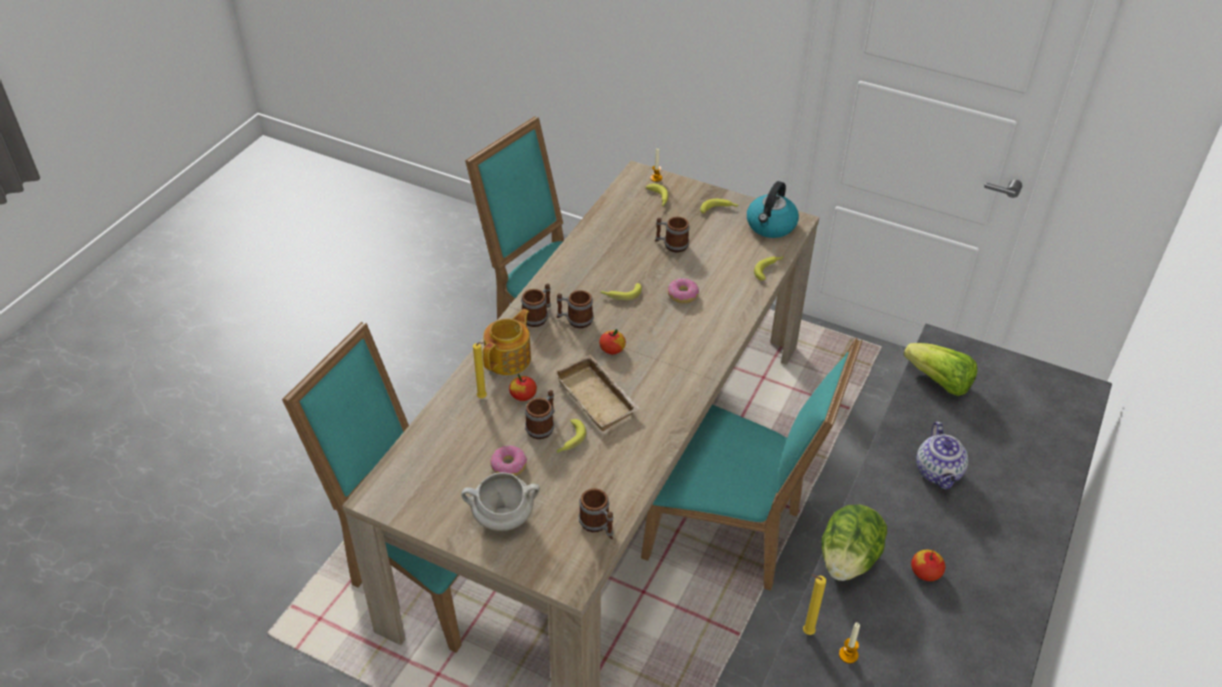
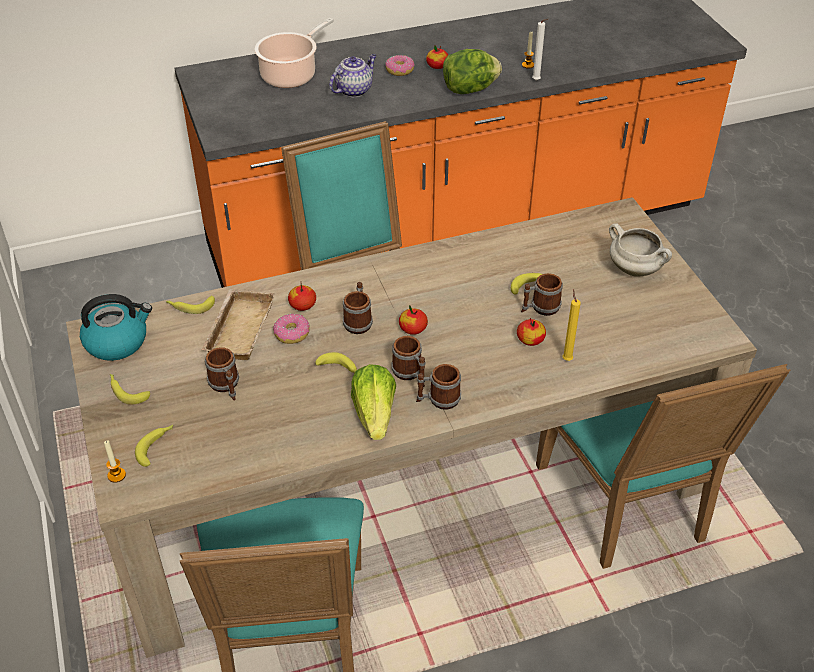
camera: 135 degrees left, 0 degrees up
(508, 466) = (597, 297): donut -> donut (399, 70)
(509, 358) = (508, 378): teapot -> none
(598, 397) = (472, 300): beige tray -> beige tray (238, 328)
(598, 525) = (572, 228): mug -> mug (358, 321)
(704, 316) = (302, 305): none -> apple
(806, 632) = (537, 81): yellow candle -> white candle
(939, 382) = (266, 121): lettuce -> lettuce (374, 414)
(1017, 449) = (291, 75): none -> cooking pot

